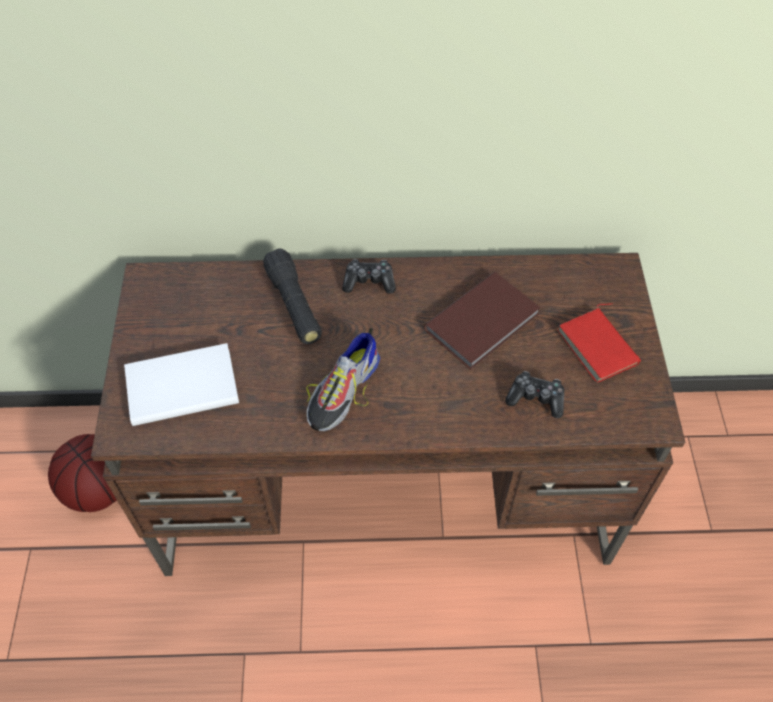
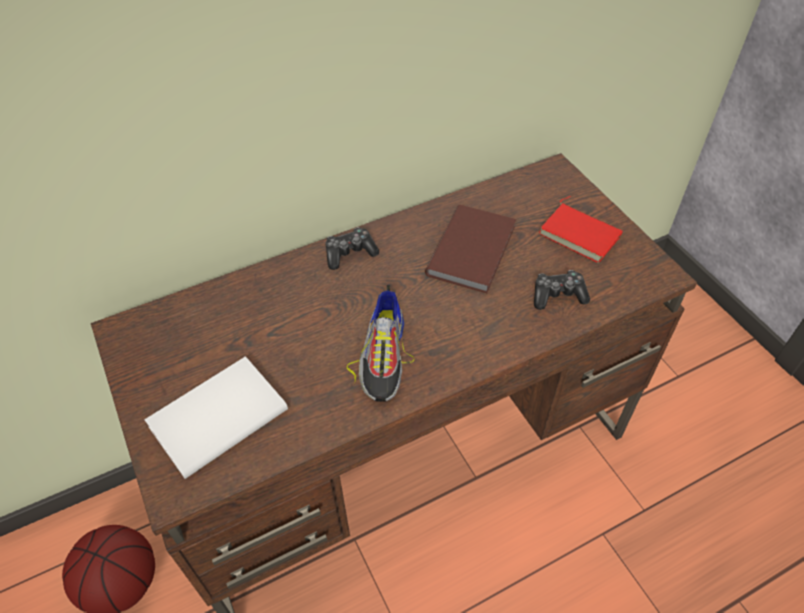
camera: 25 degrees left, 5 degrees down
(294, 305) = (290, 299): black flashlight -> none

